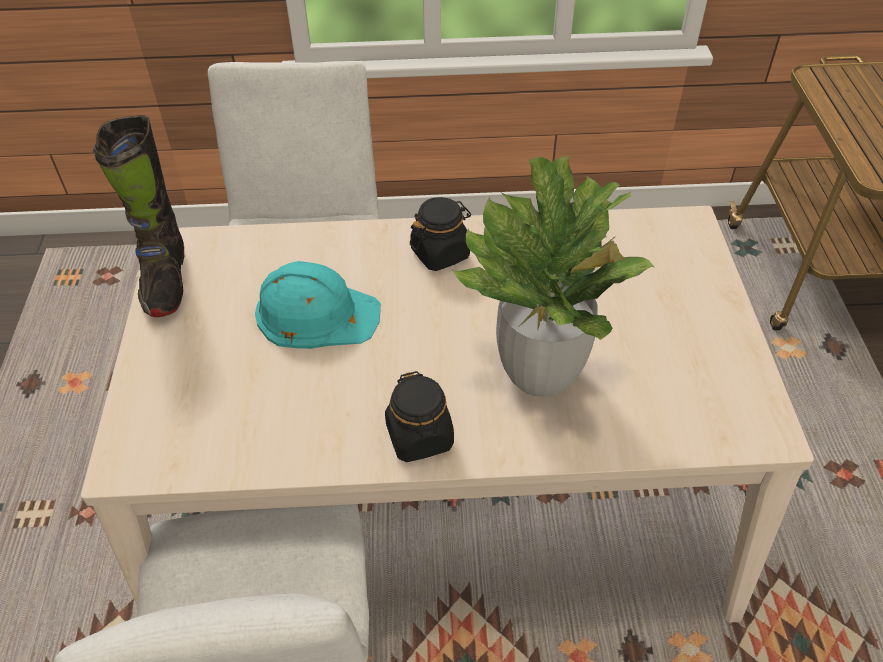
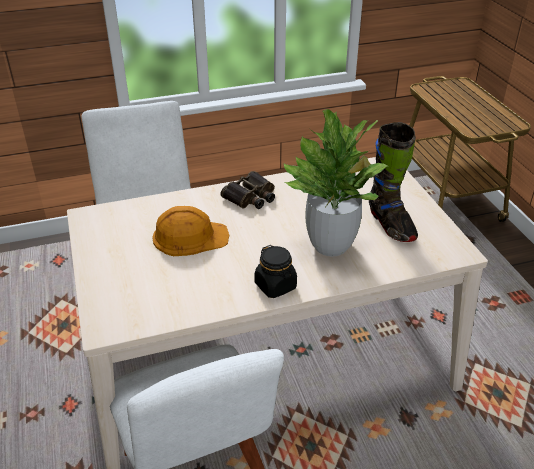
camera: 15 degrees left, 10 degrees down
(165, 280) = (88, 234): black boot -> black boot (390, 224)
(316, 313) = (190, 237): turquoise hard hat -> orange hard hat
(440, 253) = (251, 197): black jar -> binoculars

